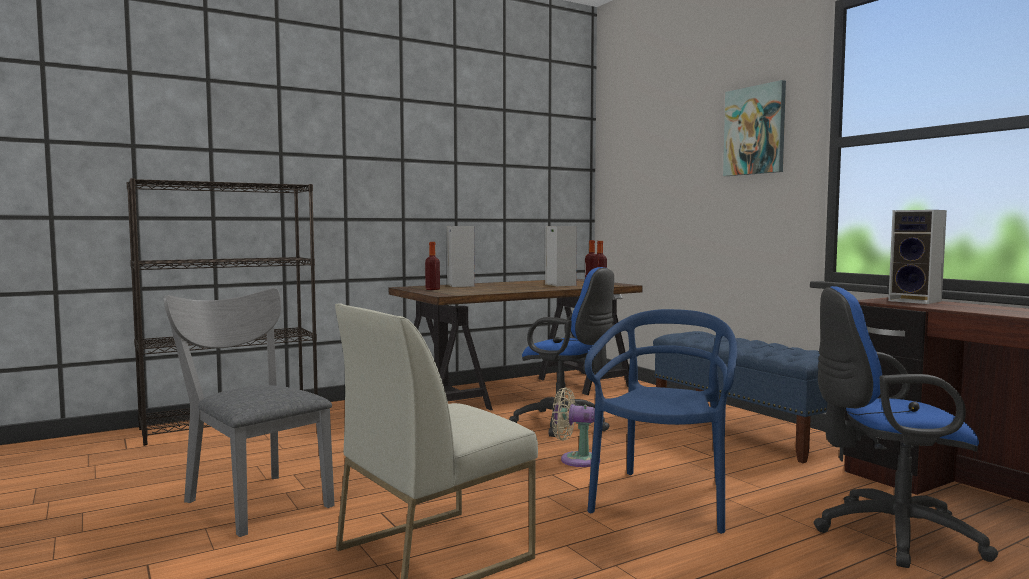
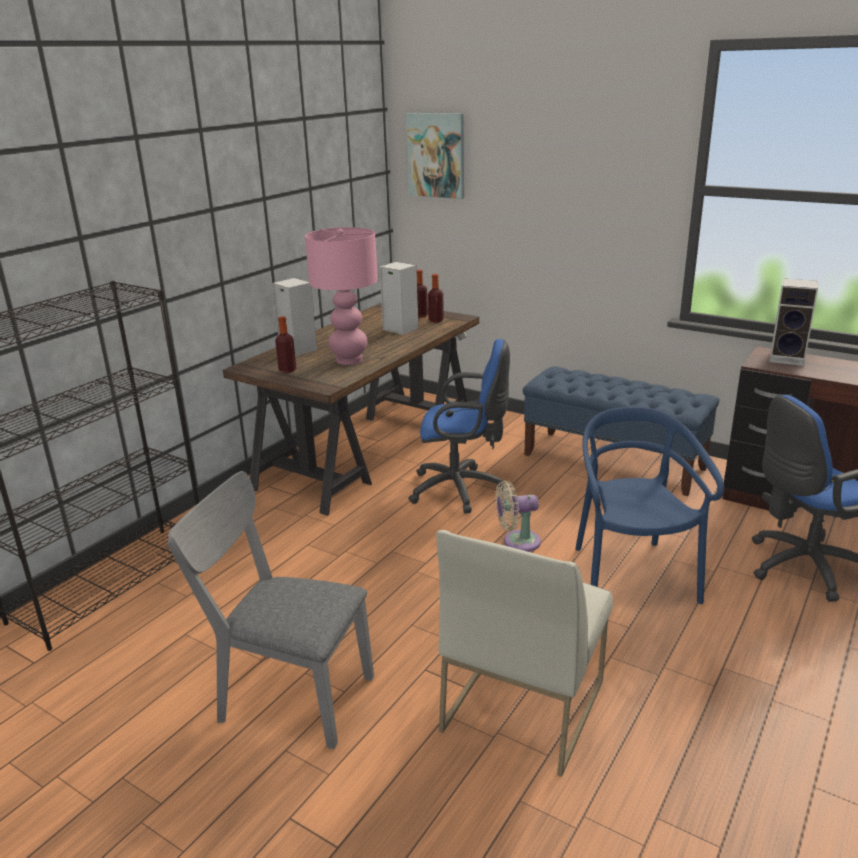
camera: 25 degrees left, 20 degrees up
(488, 289) = (349, 360): none -> pink table lamp
(755, 130) = (608, 162): picture -> picture (436, 155)

